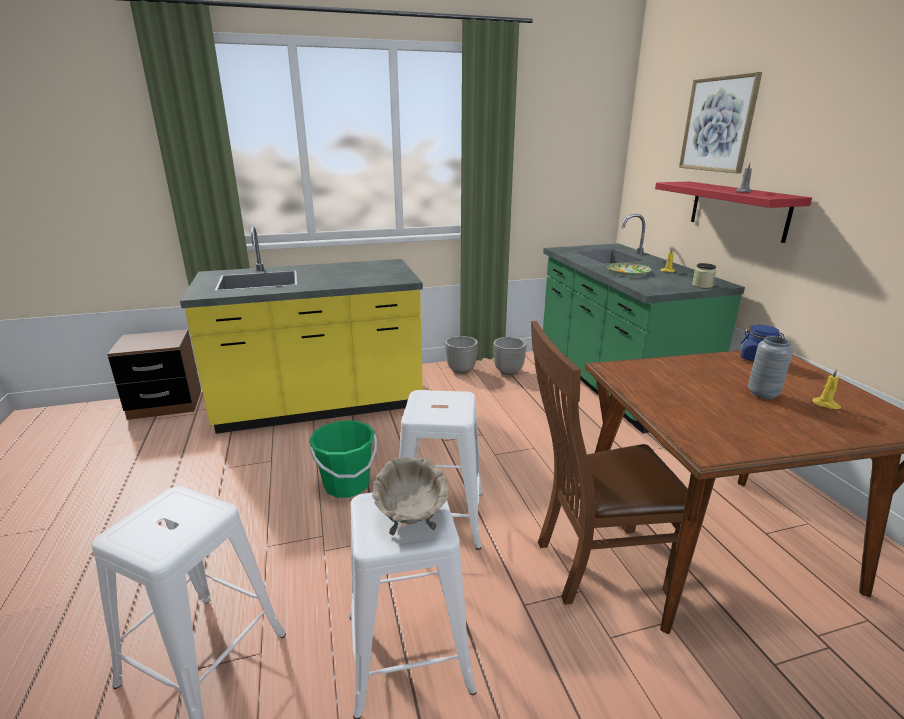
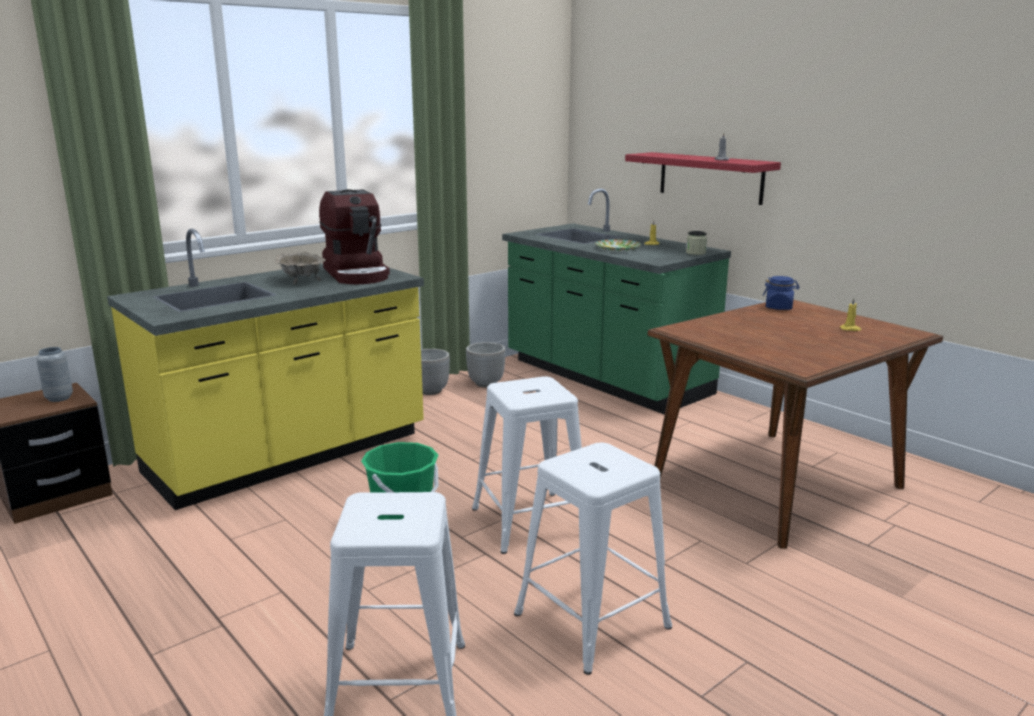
camera: 25 degrees left, 5 degrees down
(379, 273) = (357, 274): none -> coffee machine
(410, 514) = (603, 463): beige bowl -> beige bowl (301, 280)
(593, 565) = (697, 521): brown chair -> none
(718, 124) = (676, 96): picture -> none
(763, 394) = (803, 329): grey vase -> grey vase (59, 398)

